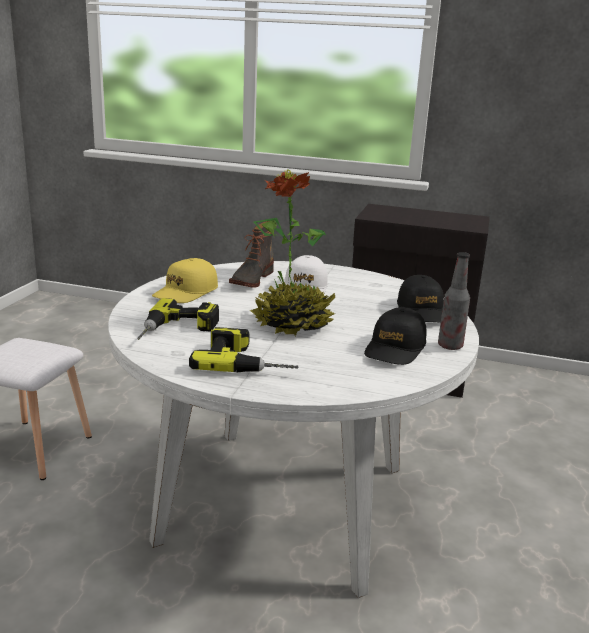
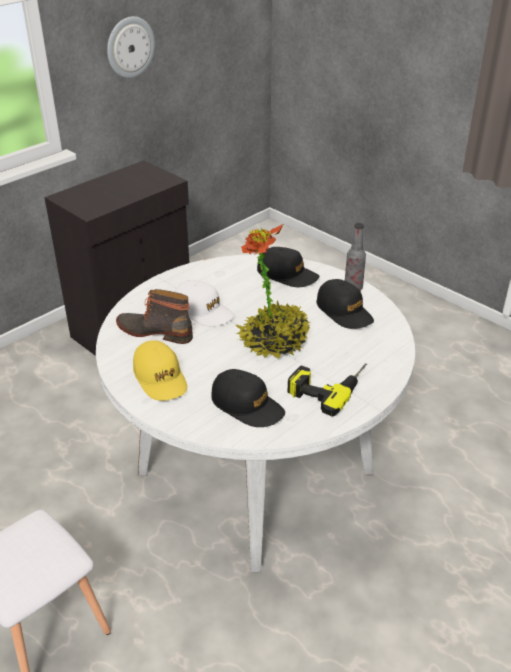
camera: 60 degrees left, 15 degrees up
(178, 330) = (247, 405): power drill -> black cap
(251, 279) = (155, 331): boot -> boot turned 150 degrees clockwise
(530, 105) = (130, 47): none -> wall clock

